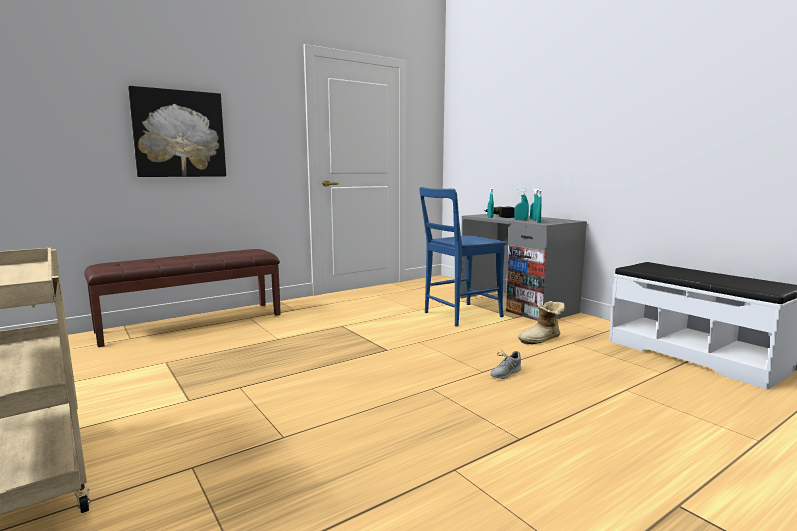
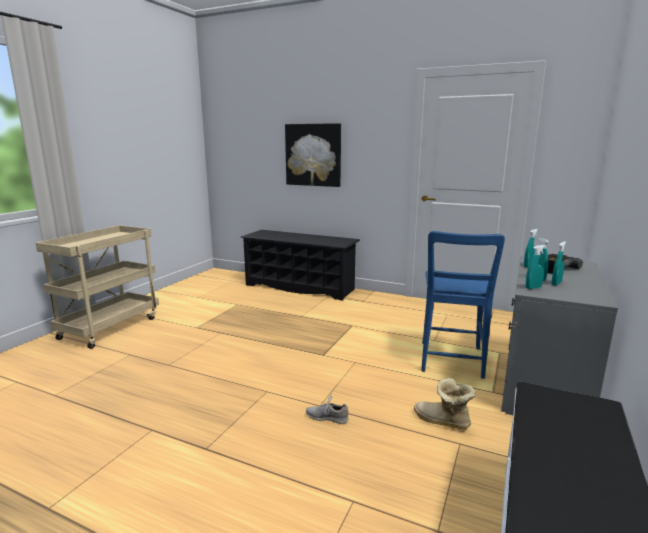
camera: 60 degrees right, 5 degrees up
(192, 322) = (300, 287): brown bench -> black shoe rack
(459, 315) = (451, 361): blue chair -> blue chair turned 105 degrees counterclockwise

